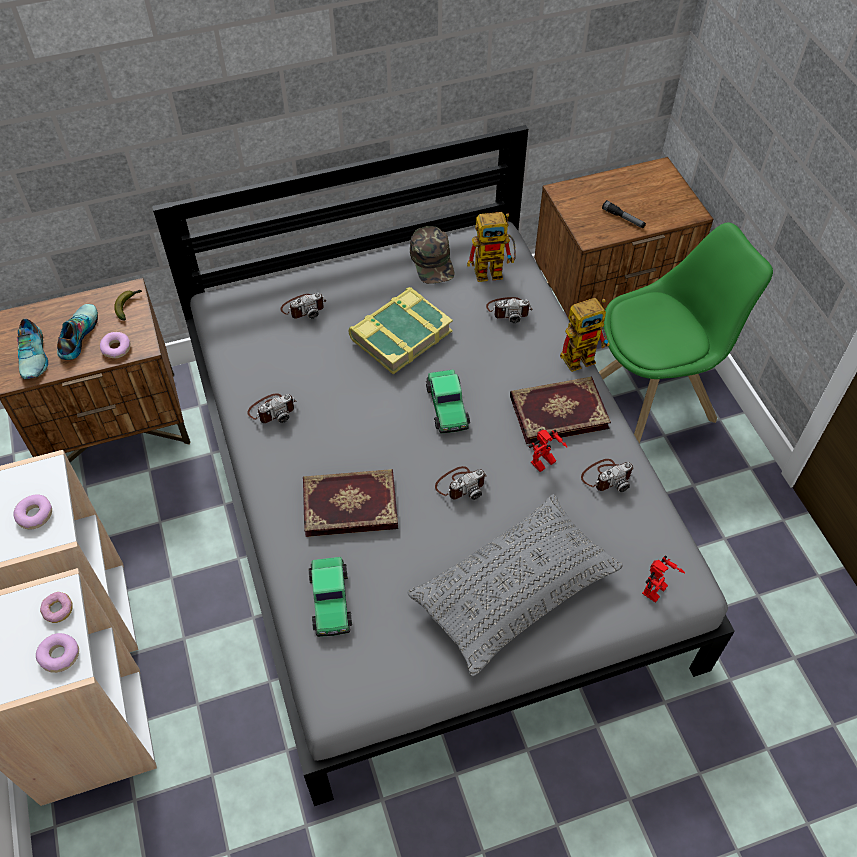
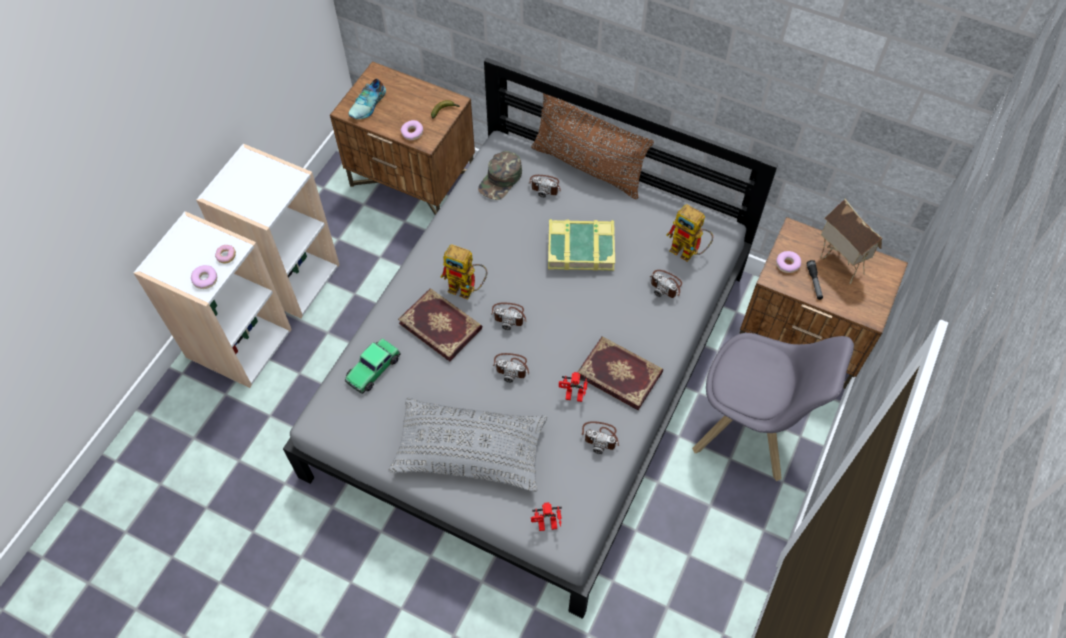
camera: 45 degrees right, 5 degrees up
(35, 515) = (265, 197): donut -> donut (787, 264)
(77, 335) = (401, 109): shoe -> none
(272, 410) = (460, 236): camera -> camera (509, 316)
(324, 265) = (588, 167): none -> brown pillow
(432, 261) = (657, 215): green cap -> green cap (501, 180)
(447, 406) = (557, 315): toy car -> none
(583, 356) = (679, 353): toy robot -> toy robot (467, 289)
(623, 192) = (838, 264): none -> toy house
(652, 402) = (748, 431): green chair -> grey chair

